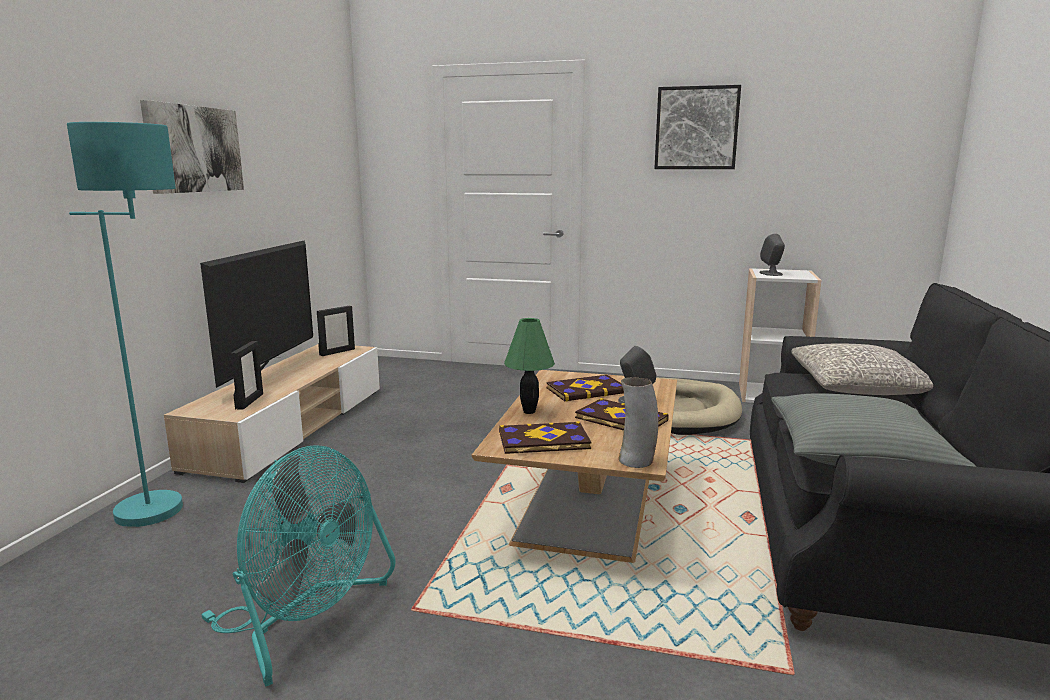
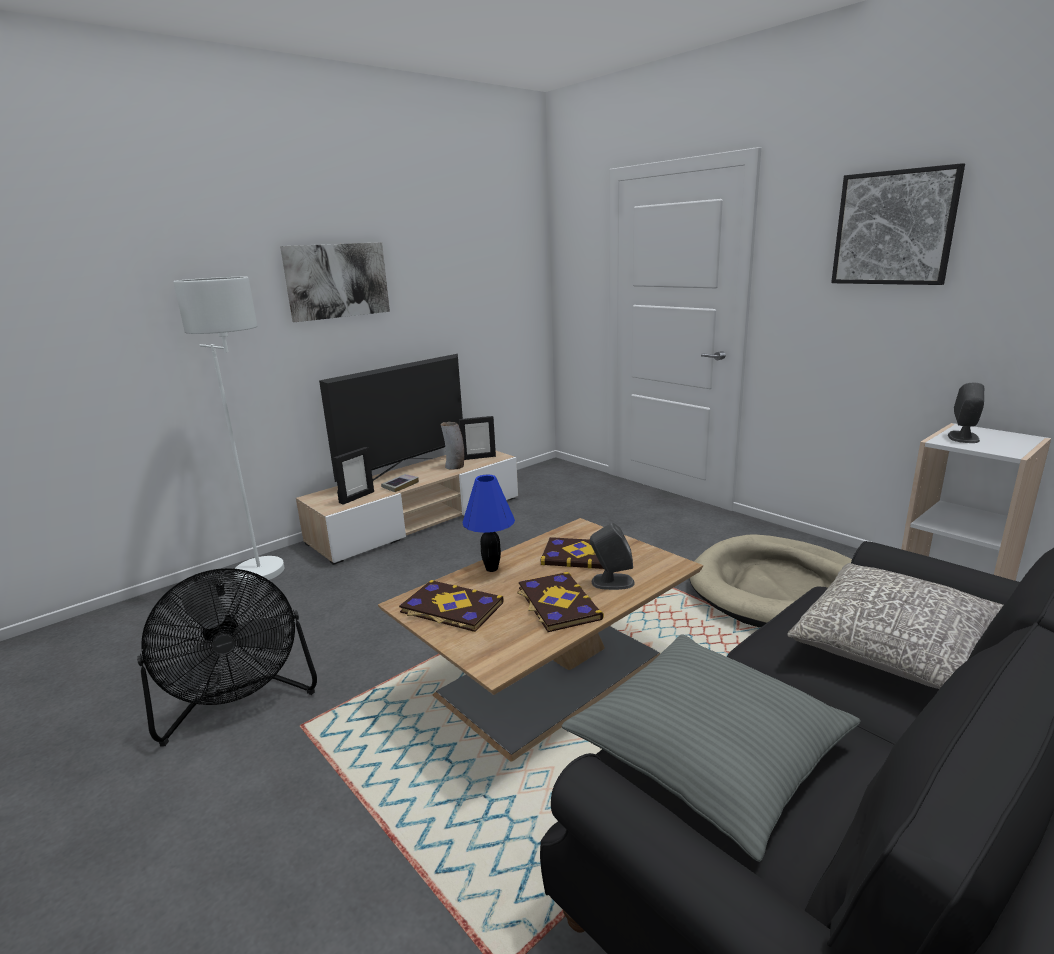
camera: 35 degrees right, 5 degrees up
(167, 511) = (268, 576): turquoise floor lamp -> white floor lamp
(286, 384) = (400, 485): none -> book
(301, 622) = (232, 703): turquoise fan -> black fan
(529, 412) = (491, 569): green table lamp -> blue table lamp
(636, 461) = (492, 661): vase -> vase (455, 466)

